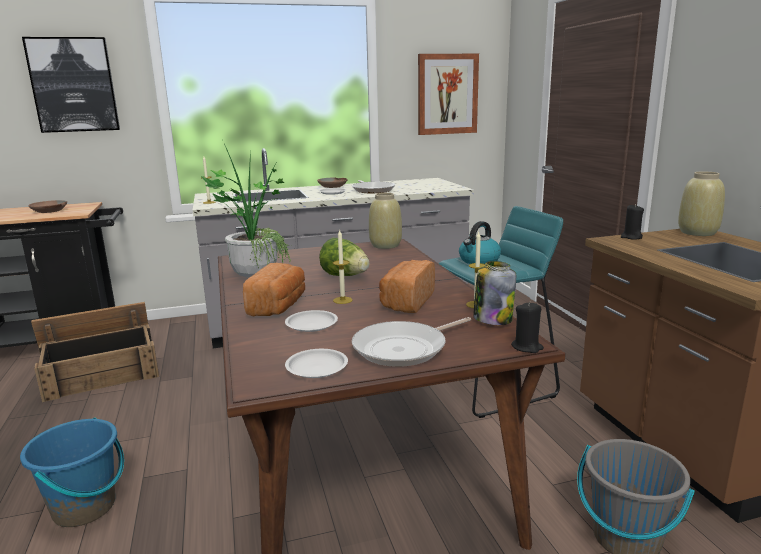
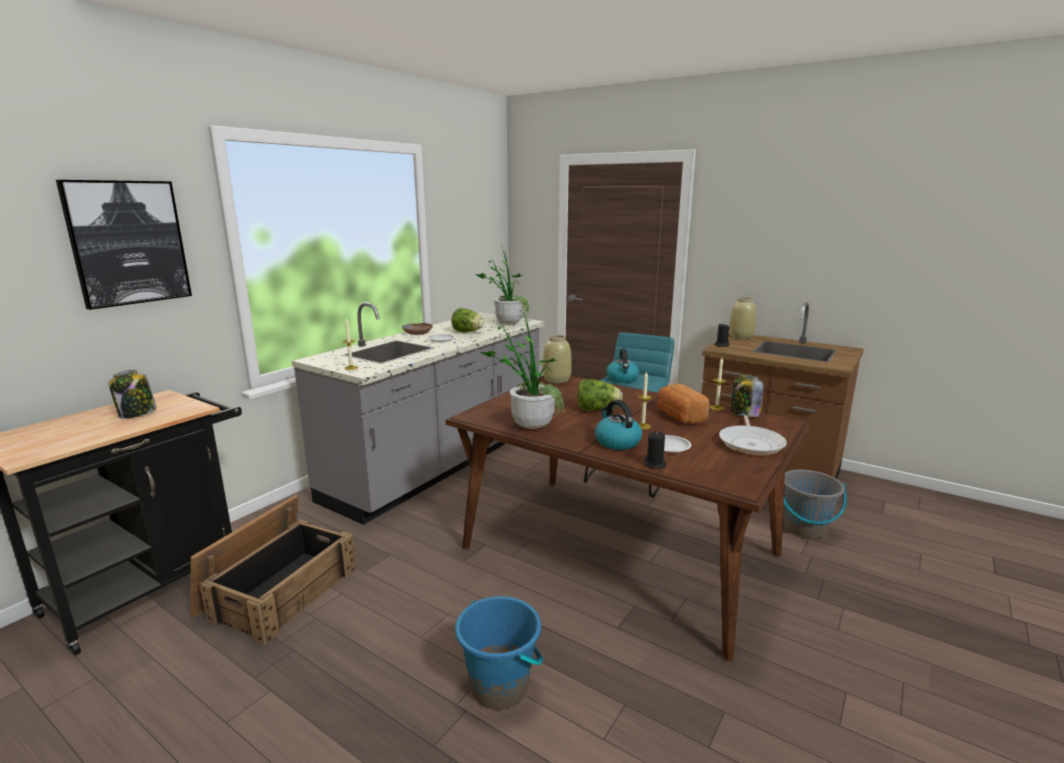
camera: 40 degrees left, 0 degrees up
(48, 211) = (137, 414): brown bowl -> jar
(279, 306) = (617, 442): bread -> kettle
(317, 367) = (742, 468): white plate -> none
(372, 190) = (468, 332): frying pan -> lettuce
(432, 186) = (505, 322): none -> potted plant
(447, 94) = (473, 236): picture -> none
(527, 347) = (794, 424): black candle -> black candle (655, 464)

